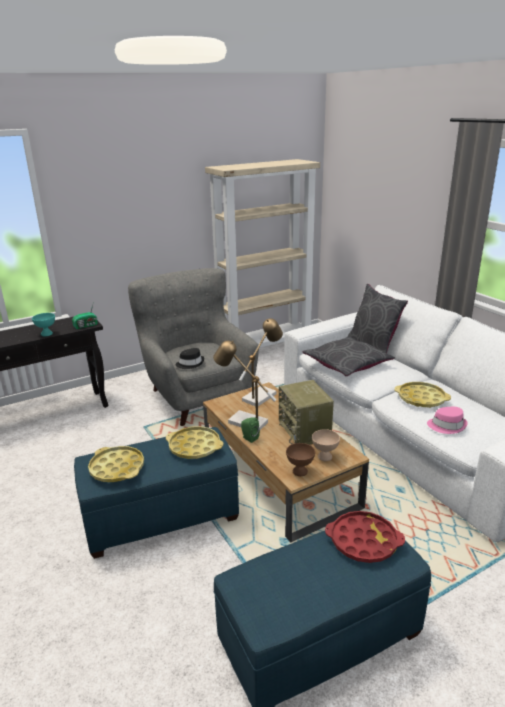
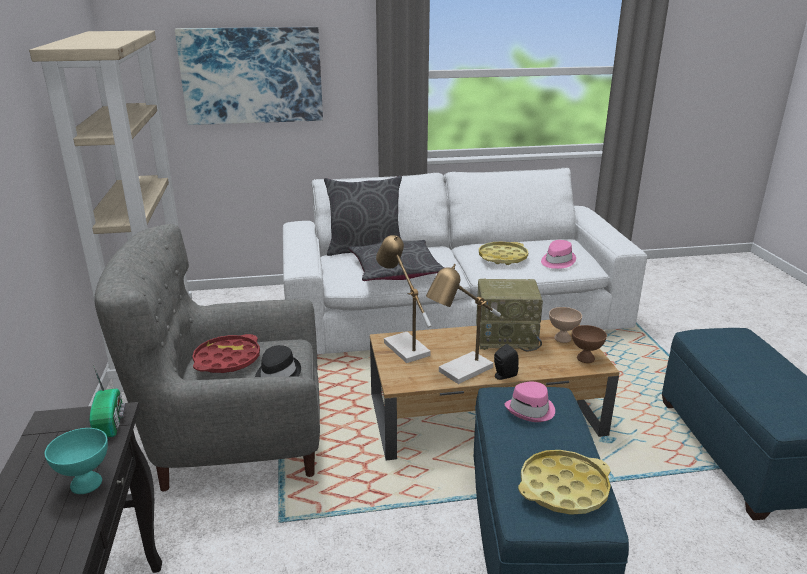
camera: 70 degrees left, 0 degrees up
(194, 447) = (531, 410): yellow tray -> pink hat
(249, 438) = (503, 376): green speaker -> black speaker
(363, 541) = (721, 344): red tray -> red tray (227, 360)
(383, 201) = (252, 75): none -> picture

